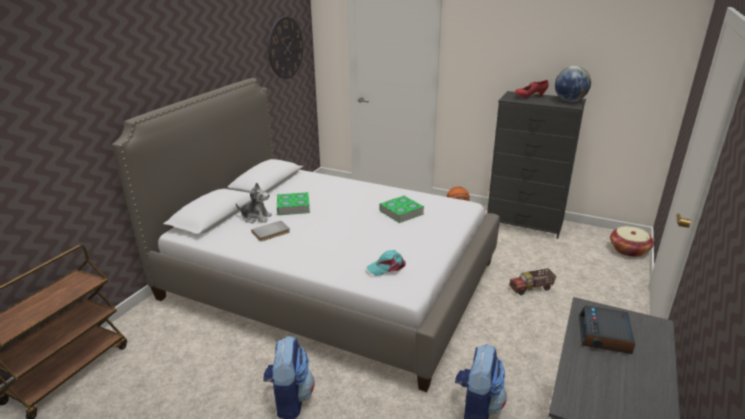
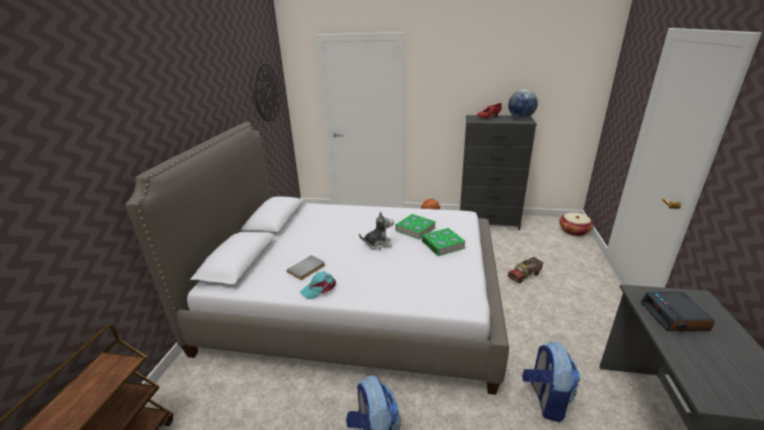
camera: 15 degrees left, 0 degrees up
(256, 217) = (283, 256): plush toy -> plush toy (378, 244)
(293, 207) = (314, 239): book -> book (443, 245)
(387, 267) = (437, 285): turquoise cap -> turquoise cap (319, 288)

